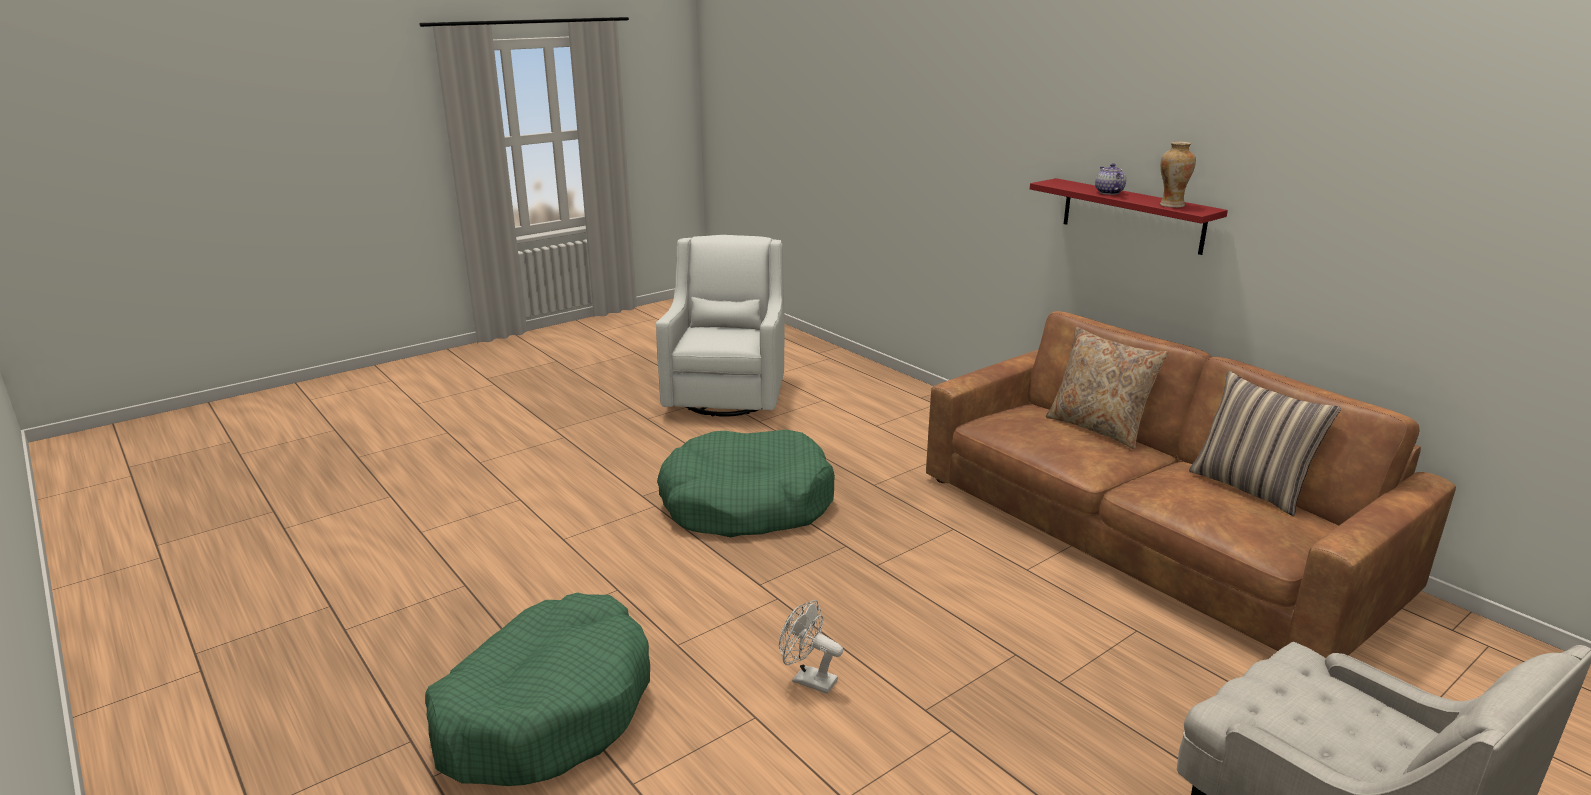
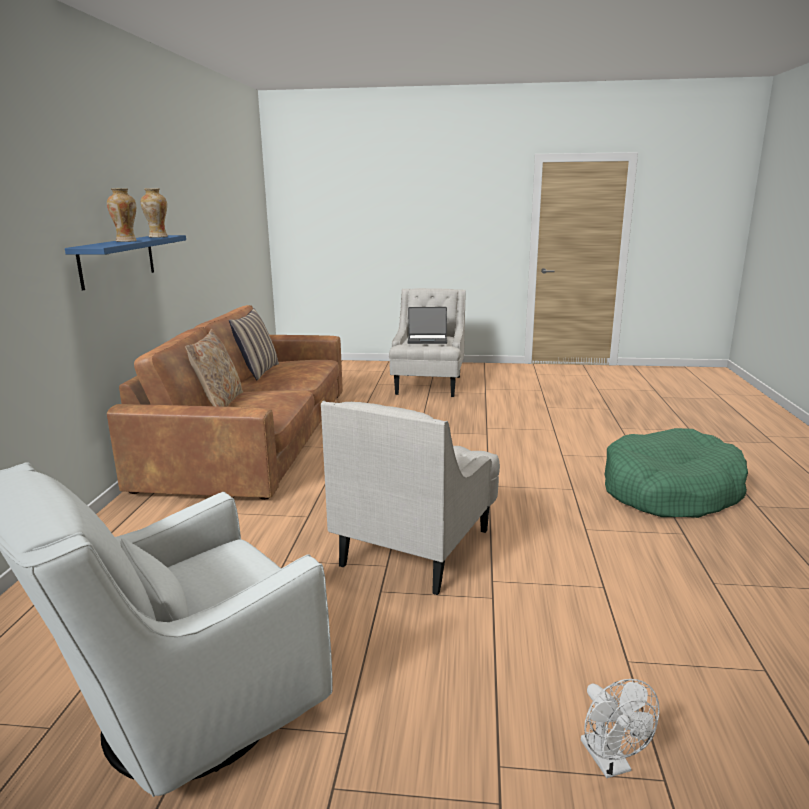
camera: 135 degrees left, 5 degrees down
(746, 503) = (417, 546): green dog bed -> white armchair
(808, 679) = (521, 455): white fan -> white fan (610, 763)
(1108, 192) = (127, 241): teapot -> vase
(1132, 215) = (118, 260): red shelf -> blue shelf
(1312, 704) = (427, 340): none -> laptop

